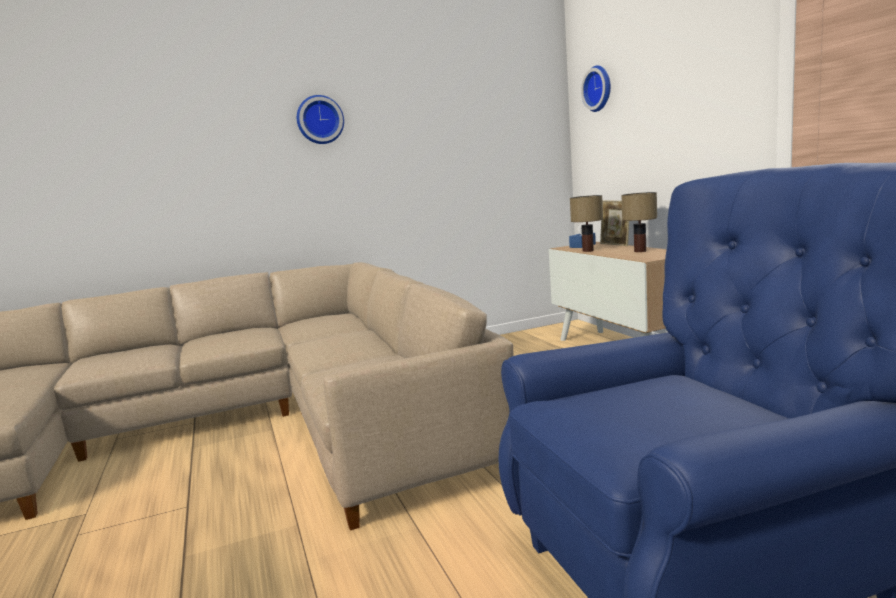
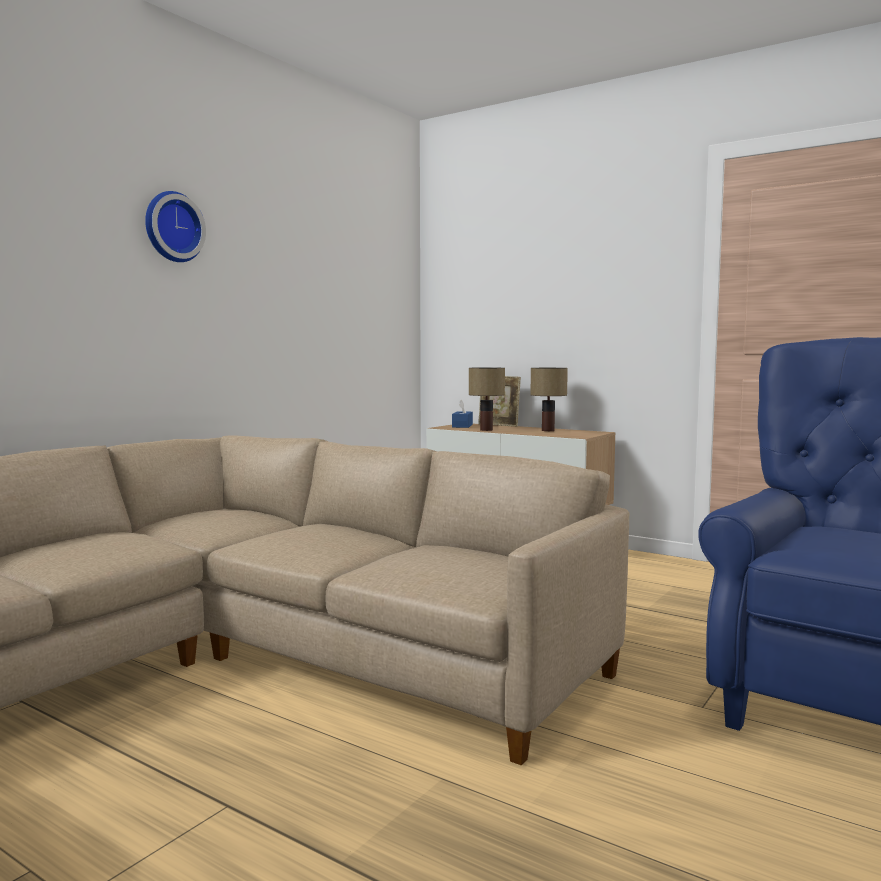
camera: 35 degrees left, 5 degrees down
(599, 88) = (472, 251): wall clock -> none

